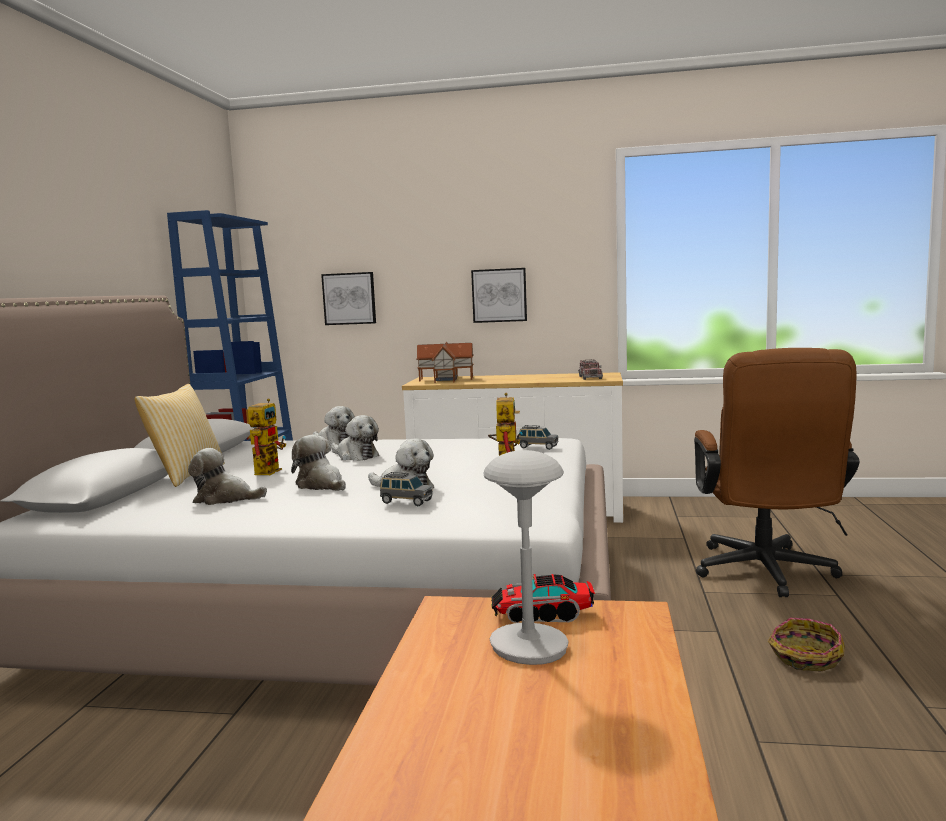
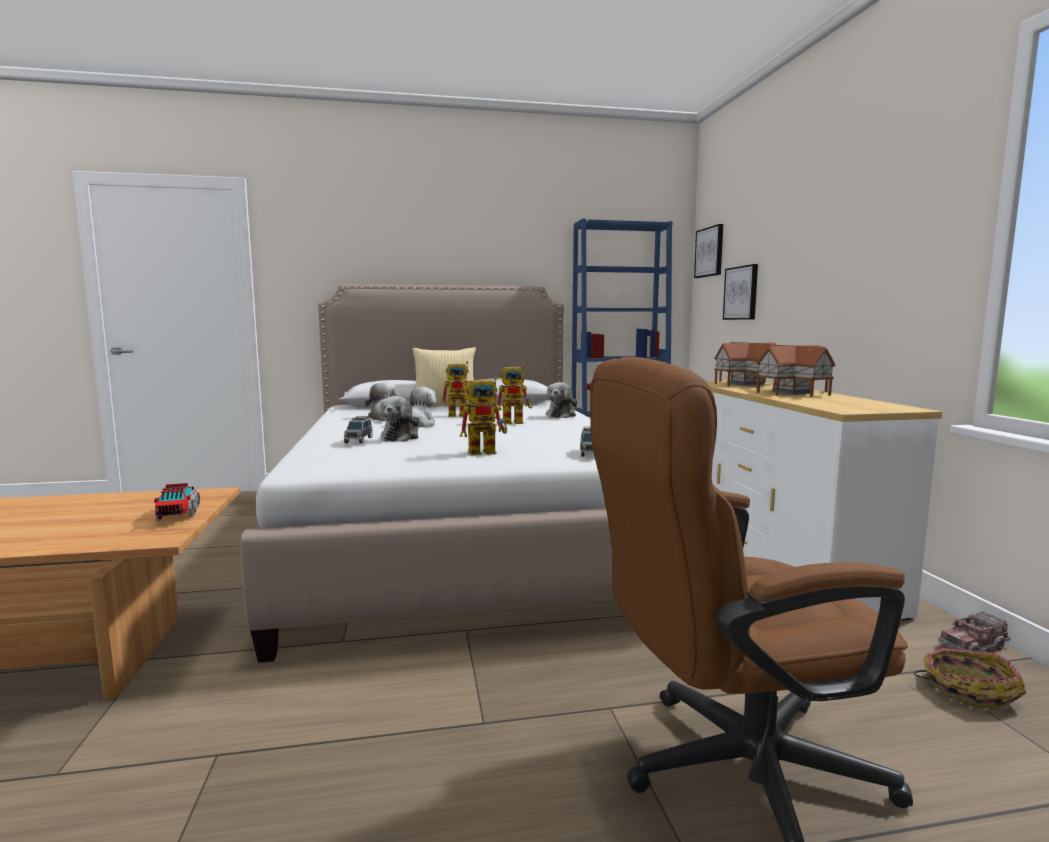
camera: 70 degrees right, 0 degrees up
(355, 456) = (517, 422): plush toy -> toy robot
(499, 295) = (850, 287): picture -> picture (710, 252)
(513, 378) = (792, 392): none -> toy house
(528, 647) = (123, 515): grey table lamp -> none
(590, 377) = (848, 406): toy truck -> toy truck (972, 645)
(805, 658) = (416, 803): basket -> basket (967, 689)

